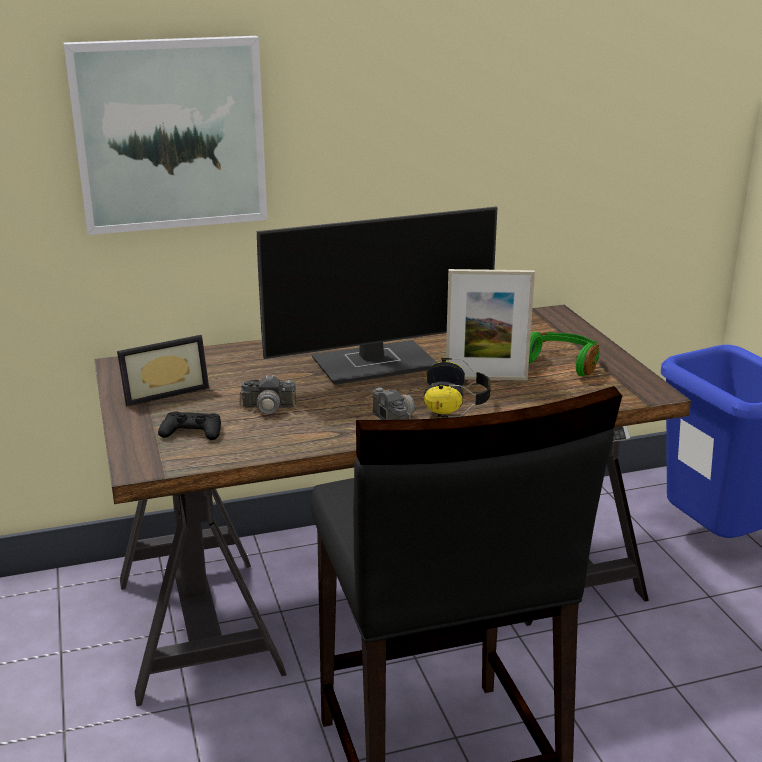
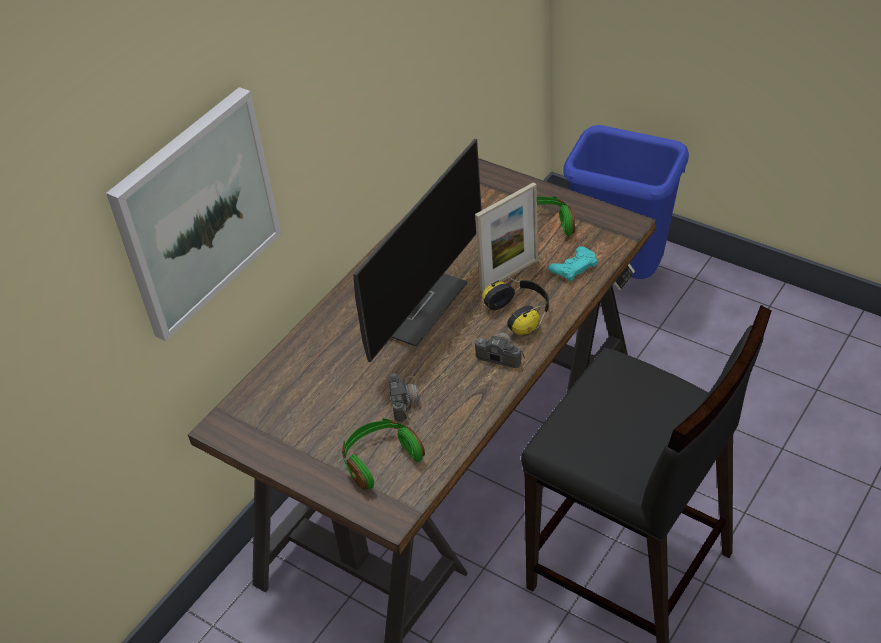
camera: 35 degrees left, 20 degrees up
(163, 391) = (300, 433): picture frame -> none
(192, 432) = (380, 459): black game controller -> green headphones
(273, 409) = (405, 399): camera -> camera turned 60 degrees counterclockwise
(555, 397) = (573, 267): none -> turquoise game controller

